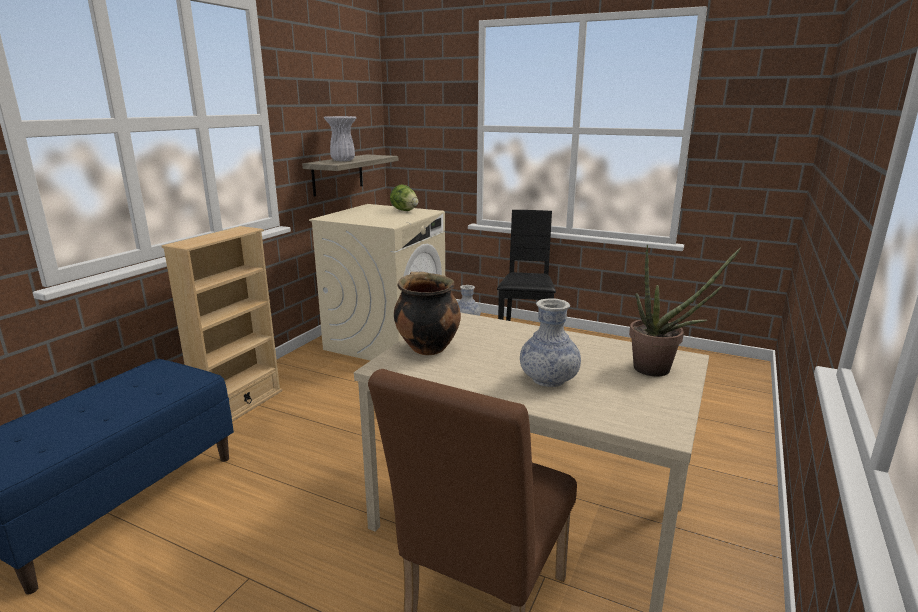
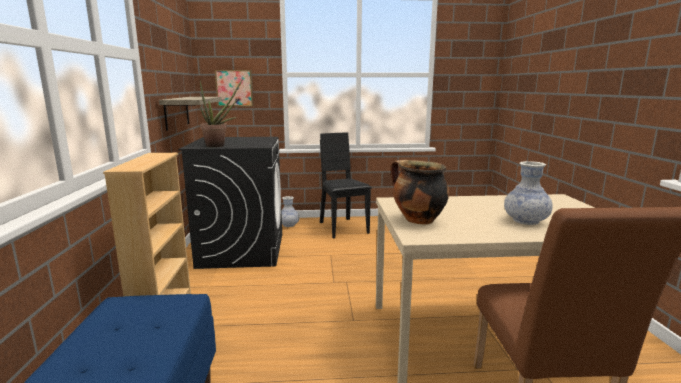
camera: 30 degrees left, 5 degrees down
(342, 160) = (189, 98): white vase -> none
(386, 340) = (242, 250): beige washing machine -> black washing machine
(404, 210) = (247, 138): lettuce -> none
(424, 144) = (234, 88): none -> picture
(660, 370) = (562, 204): potted plant -> potted plant (219, 145)

